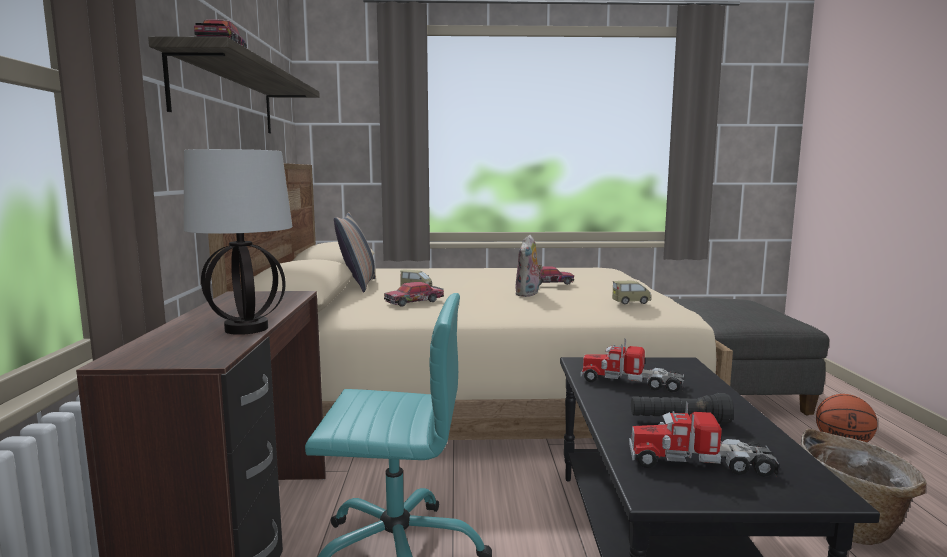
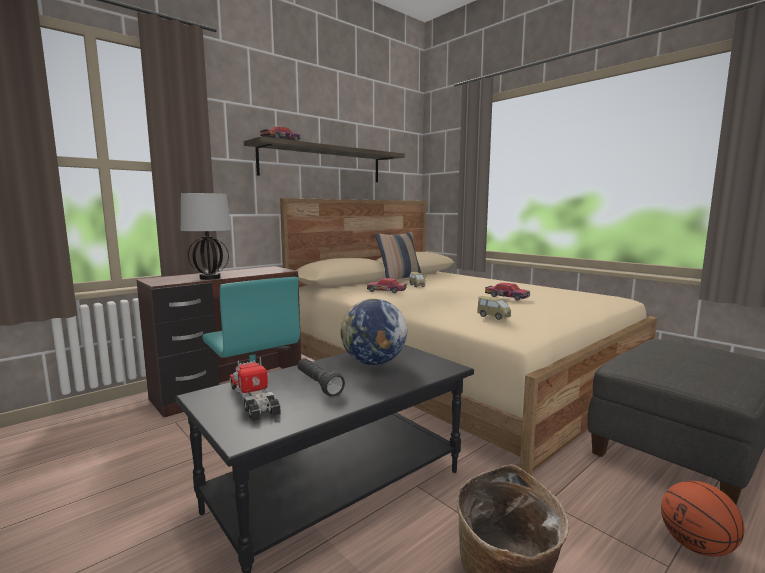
camera: 50 degrees right, 0 degrees up
(528, 294) = (458, 299): plush toy -> none
(631, 383) = (373, 363): toy truck -> globe

